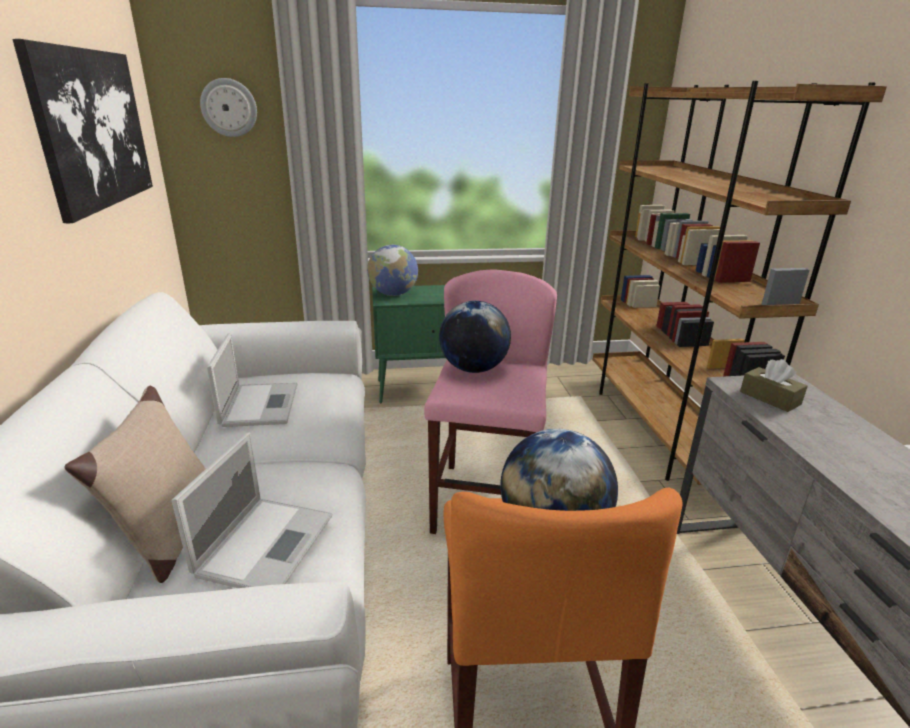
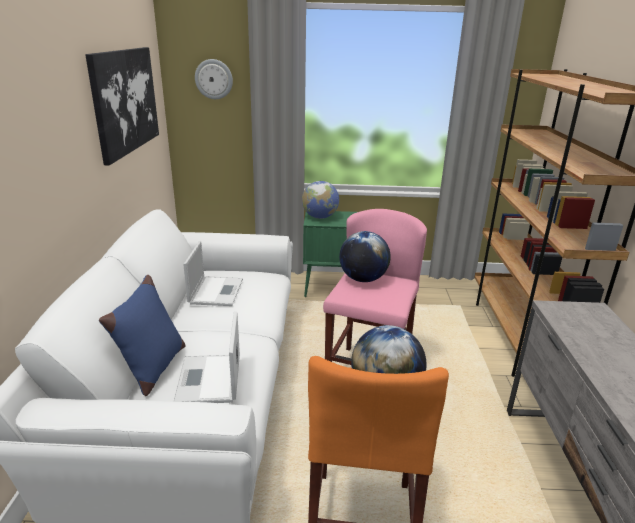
camera: 10 degrees right, 0 degrees up
(171, 534) = (153, 369): beige pillow -> blue pillow
(266, 543) = (209, 380): laptop -> laptop turned 150 degrees clockwise
(770, 398) = (575, 320): brown tissue box -> none

